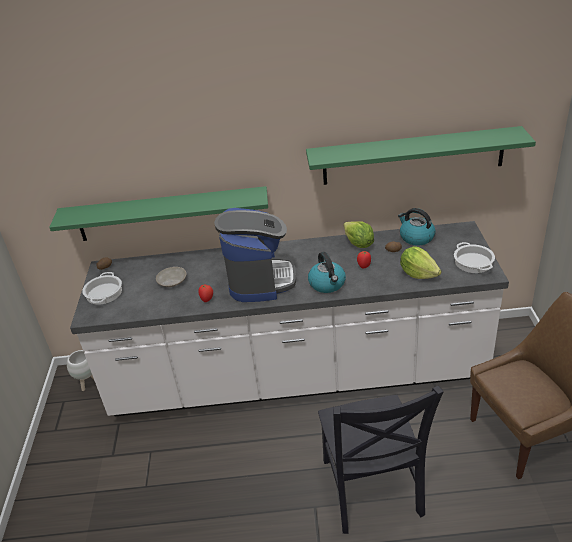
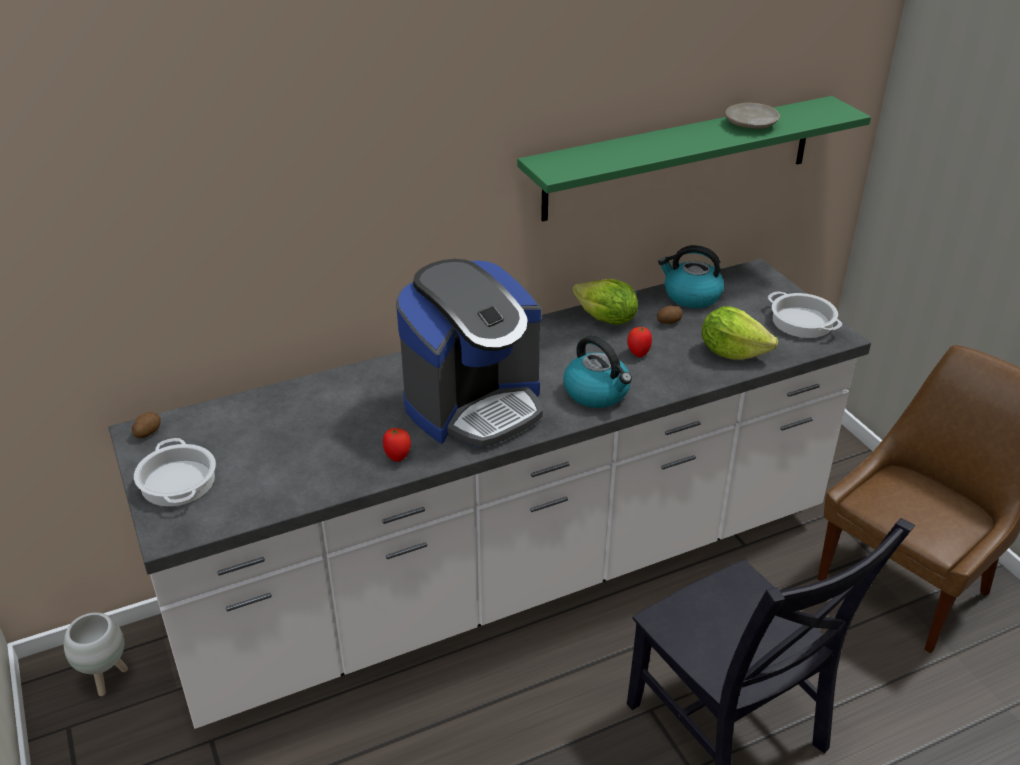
camera: 25 degrees left, 0 degrees up
(166, 214) = (261, 310): green shelf -> none
(172, 281) = (306, 435): beige plate -> beige plate (750, 124)
(260, 280) = (474, 405): coffee machine -> coffee machine turned 75 degrees clockwise

